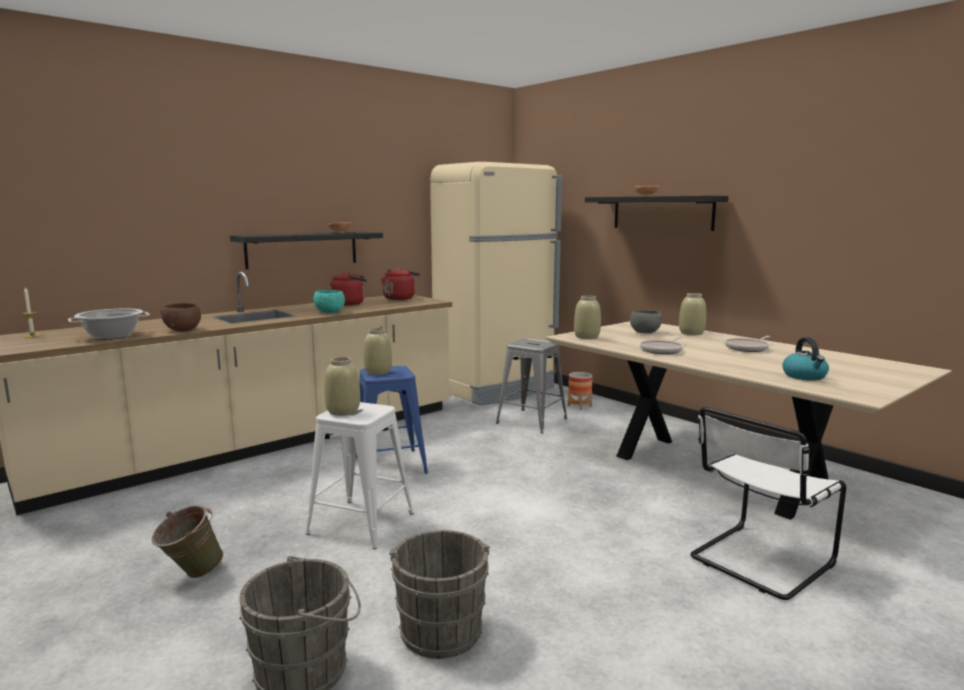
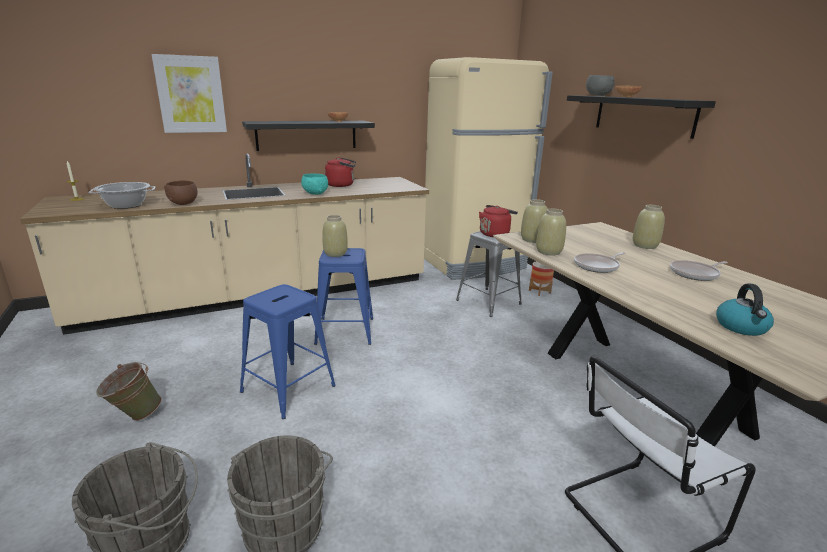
camera: 15 degrees right, 10 degrees up
(171, 206) = (191, 94): none -> picture
(343, 411) = (269, 296): beige vase -> beige vase (549, 252)
(361, 523) = (288, 389): white stool -> blue stool
(400, 298) = (389, 182): red kettle -> red kettle (495, 234)
(644, 333) = (595, 240): grey bowl -> grey bowl (597, 96)

